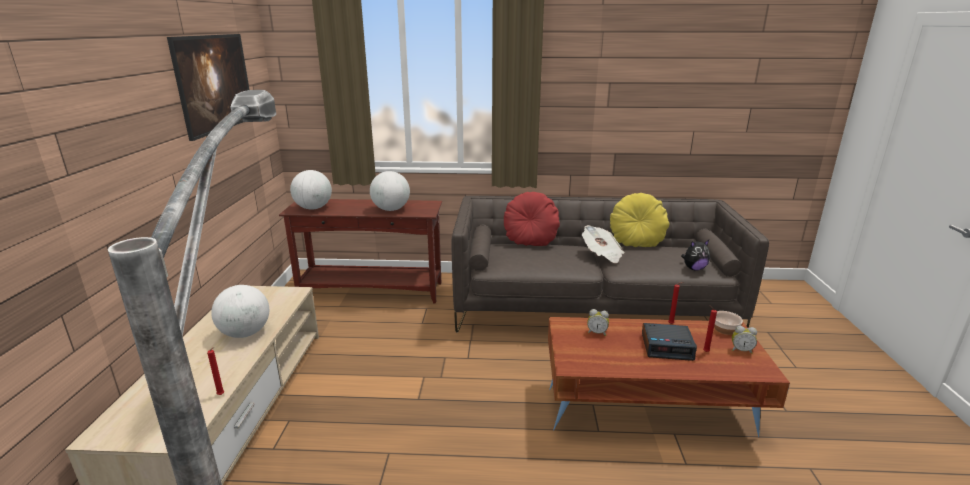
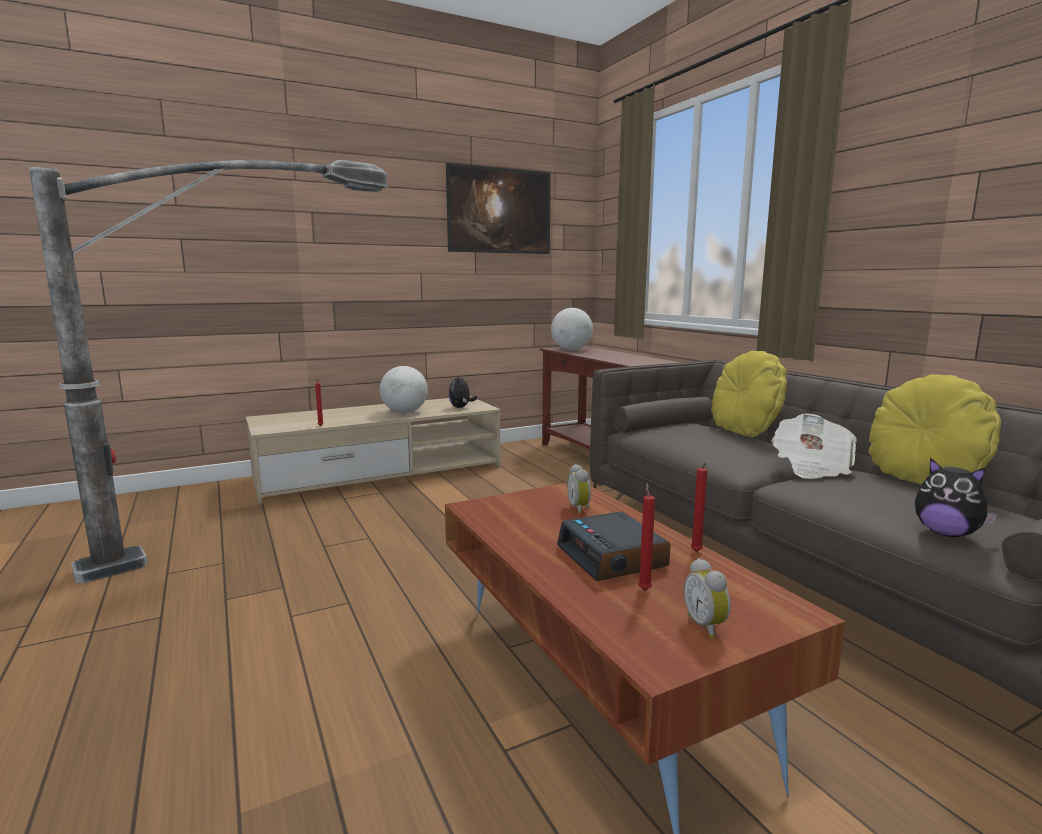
camera: 60 degrees right, 10 degrees down
(276, 301) = (461, 407): none -> plush toy
(391, 209) = (621, 359): globe -> none
(530, 243) = (744, 433): red pillow -> yellow pillow
(725, 329) = (767, 602): bowl -> none

